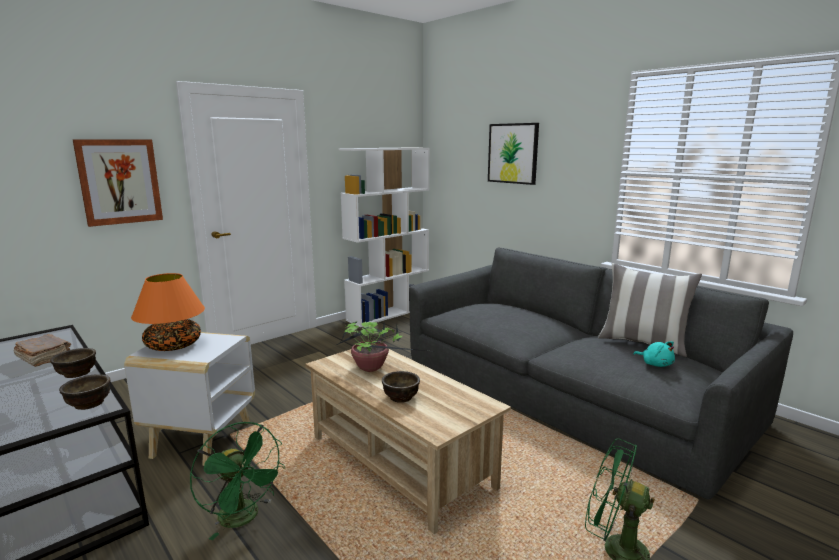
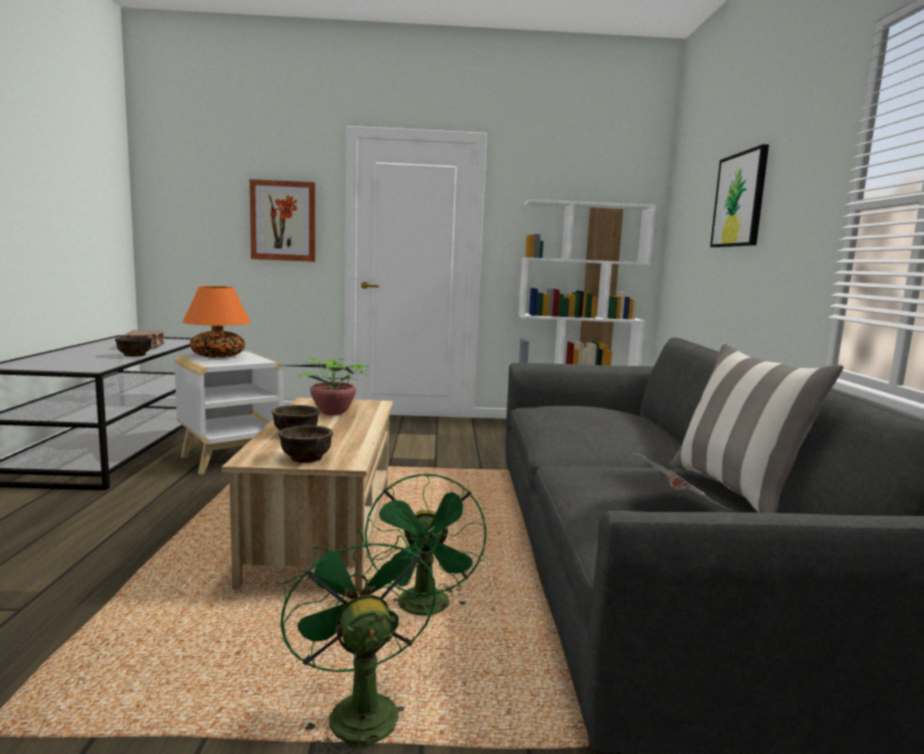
camera: 40 degrees right, 5 degrees down
(89, 404) = (95, 367): brown bowl -> brown bowl (305, 458)
(244, 518) = (152, 512): green fan -> green fan (426, 610)
(655, 364) = (678, 508): turquoise plush toy -> newspaper

